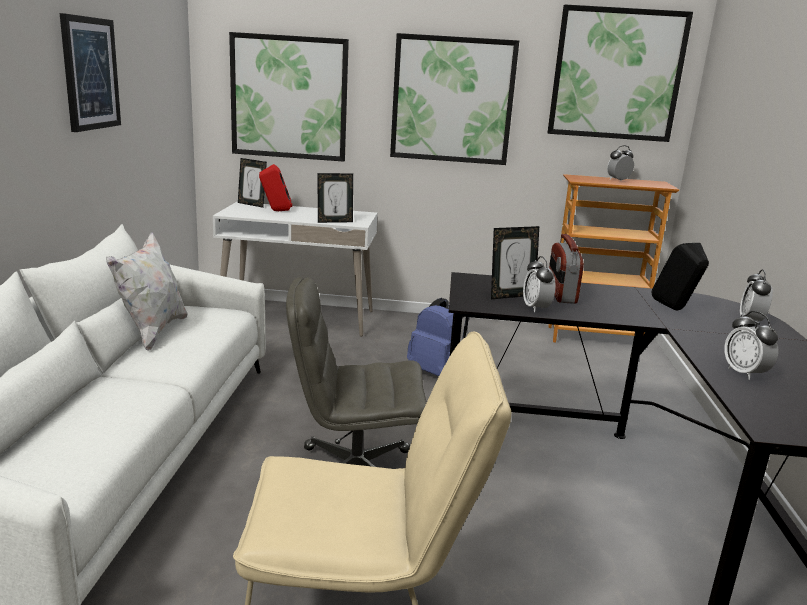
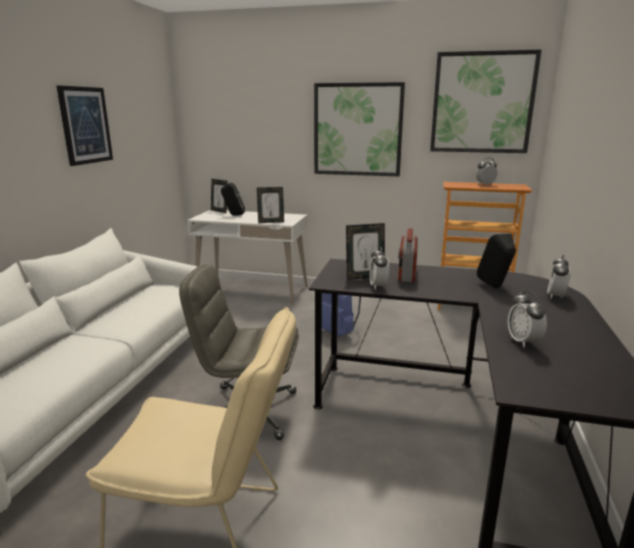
camera: 10 degrees right, 0 degrees up
(152, 332) = (122, 303): white pillow -> none
(275, 211) = (233, 215): red speaker -> black speaker
(289, 98) = (242, 134): picture -> none

